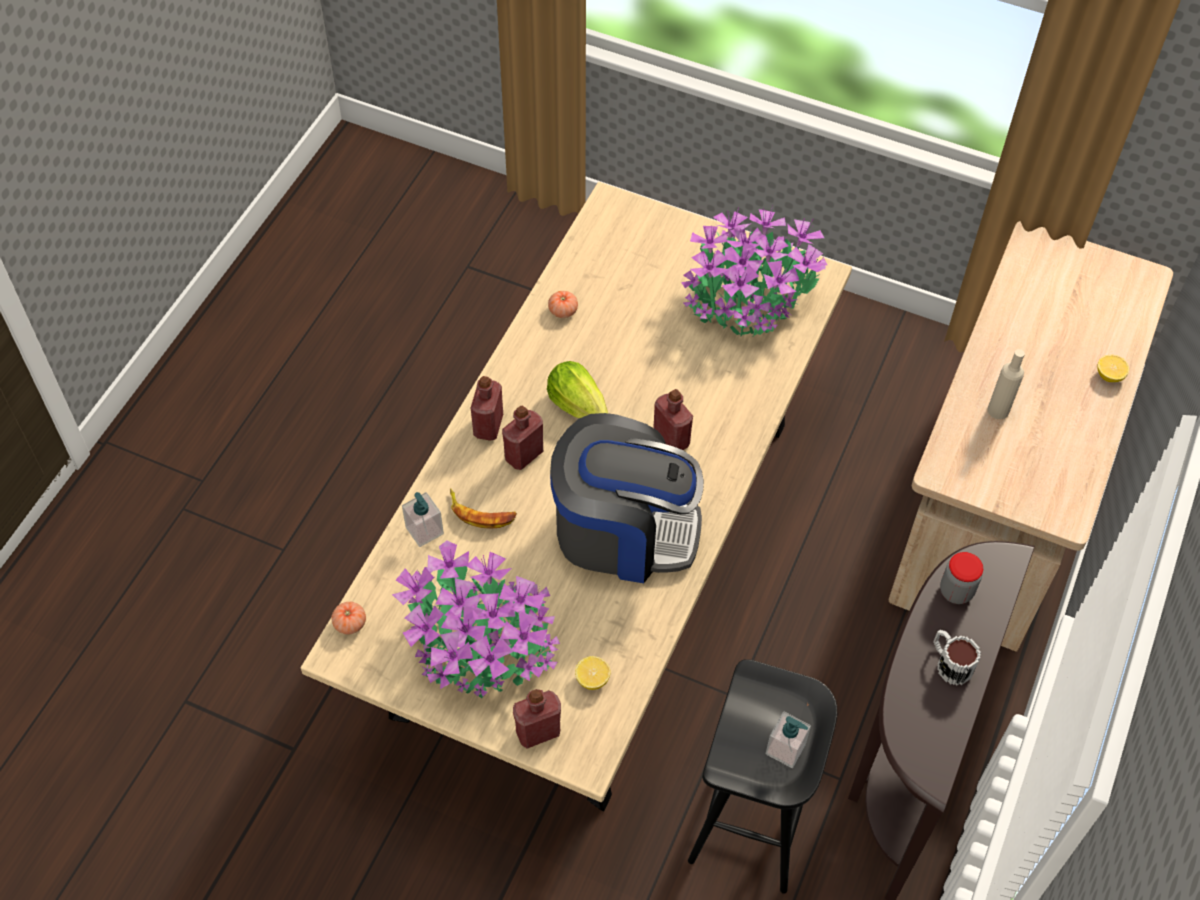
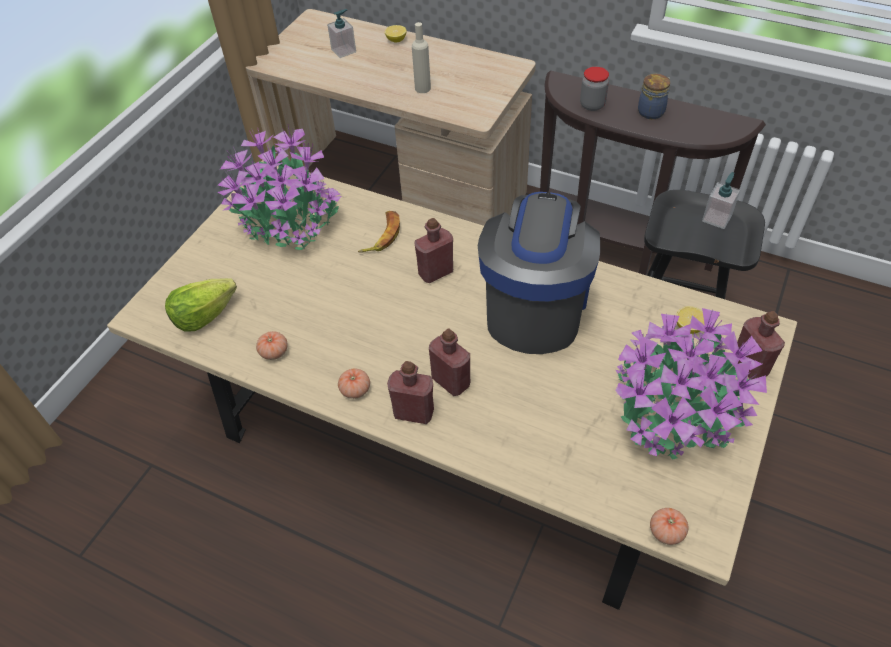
camera: 85 degrees left, 5 degrees down
(424, 531) = (545, 465): soap dispenser -> soap dispenser (344, 51)
(481, 513) = (520, 415): banana -> banana (382, 235)
(516, 378) = (355, 390): none -> tomato
(577, 405) = (392, 339): lettuce -> lettuce (204, 316)
(949, 663) = (652, 111): mug -> jar

